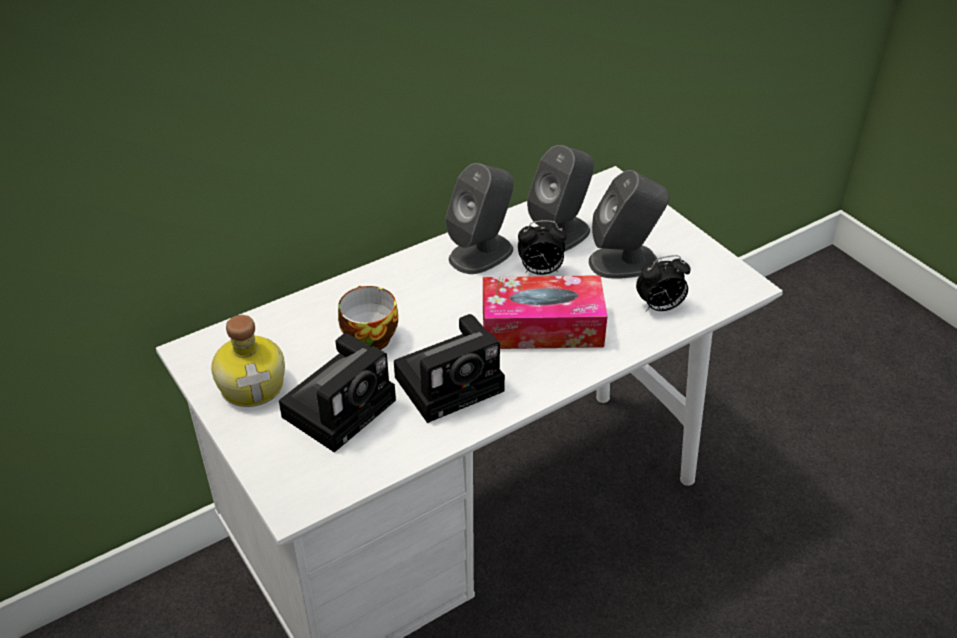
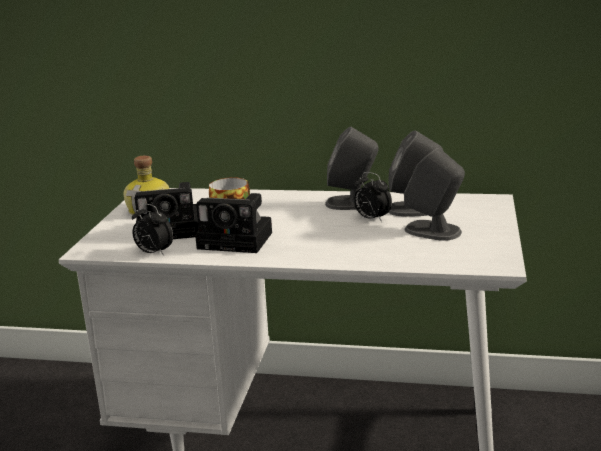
camera: 45 degrees right, 20 degrees down
(542, 327) = (328, 238): tissue box -> none
(660, 307) = (417, 255): alarm clock -> alarm clock (154, 253)

